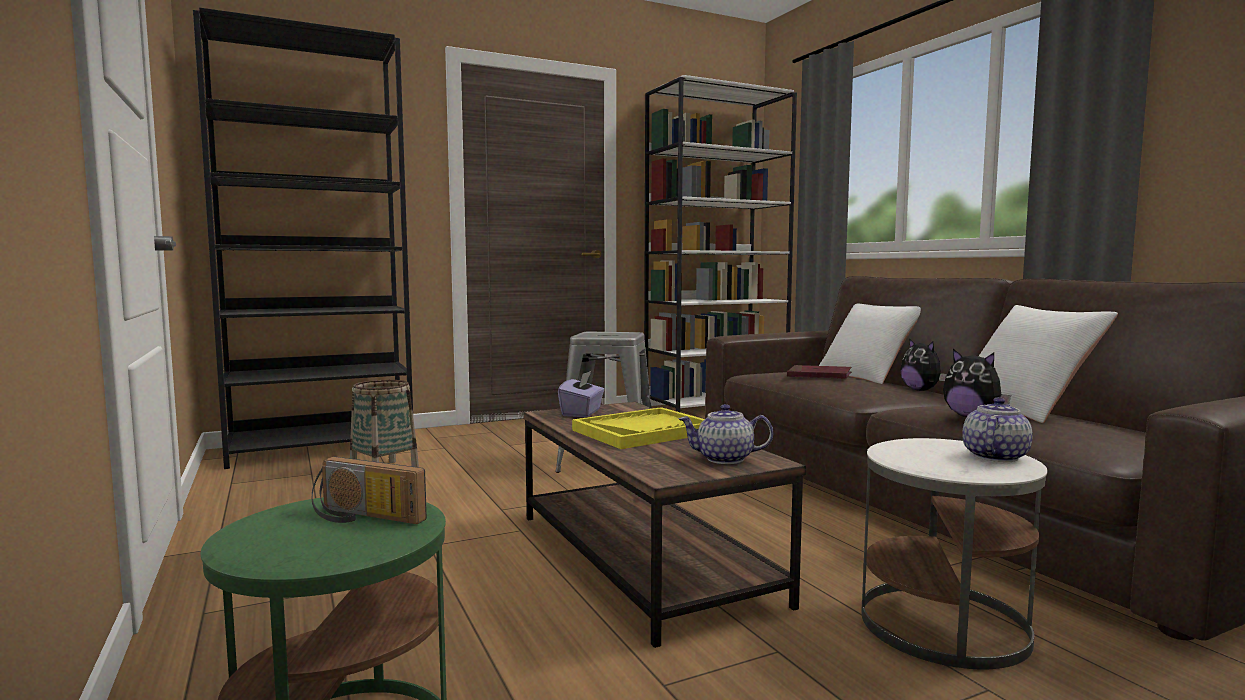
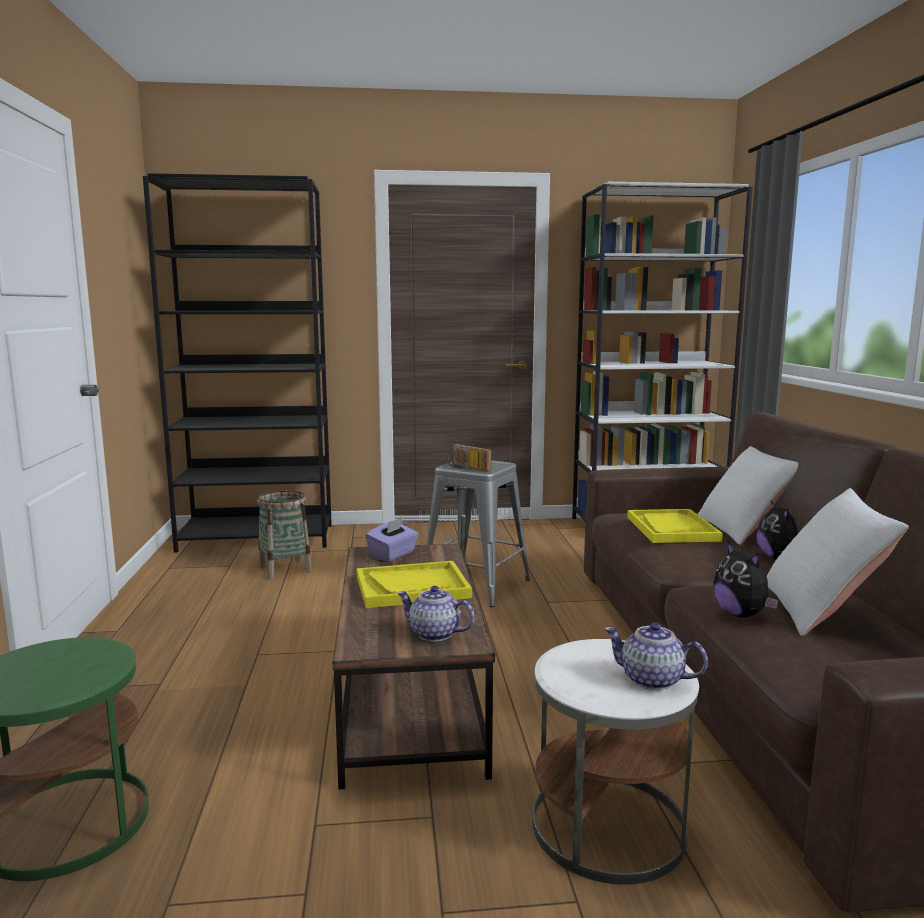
camera: 20 degrees right, 5 degrees up
(363, 518) = (75, 664): radio -> radio (467, 468)
(819, 376) = (671, 529): red book -> yellow tray
(994, 457) = (653, 680): teapot -> teapot turned 120 degrees counterclockwise

